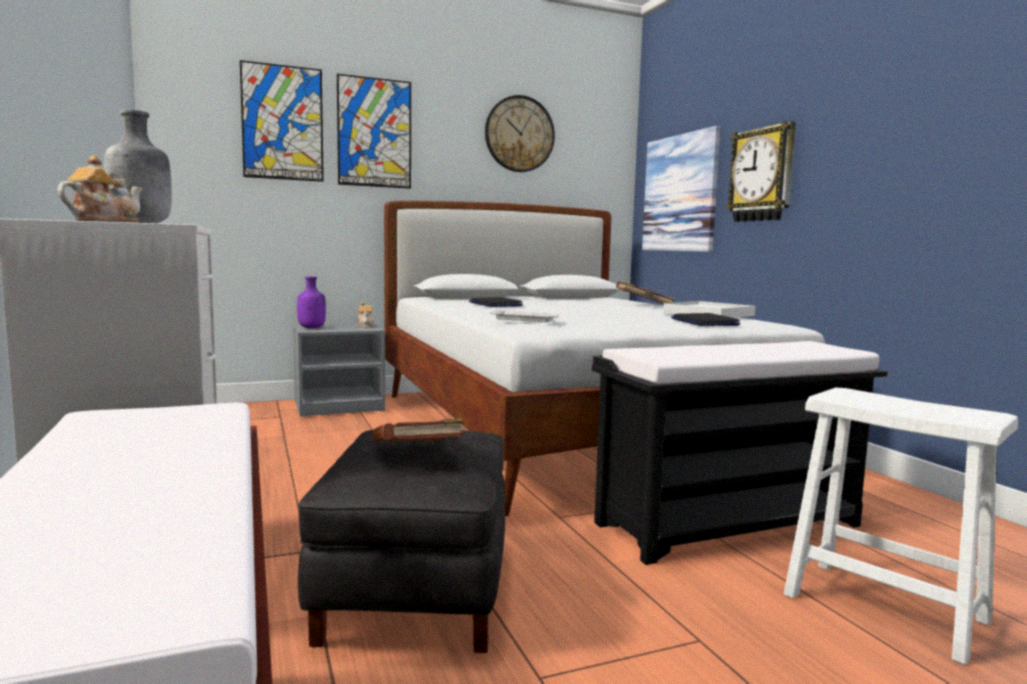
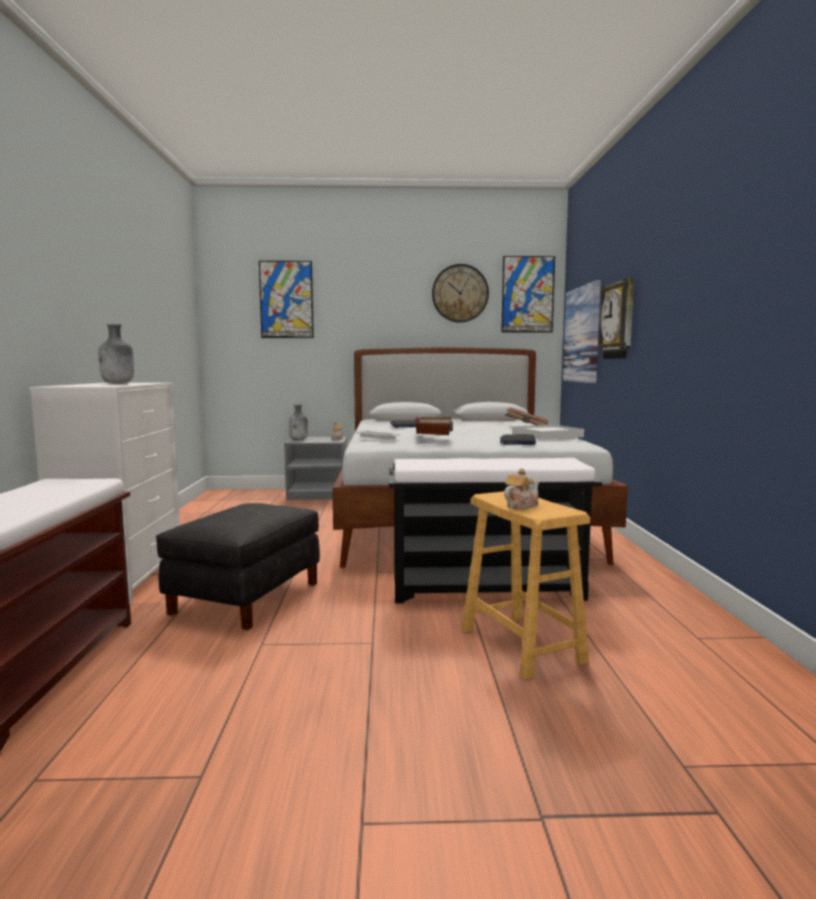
camera: 20 degrees right, 0 degrees up
(103, 221) = (83, 385): teapot -> teapot (521, 505)
(312, 328) = (299, 439): purple bottle -> grey bottle
(374, 133) = (349, 301): picture -> picture (527, 294)
(418, 456) = (239, 517): brown book -> brown book (434, 437)
(884, 607) = (521, 645): white stool -> brown stool

